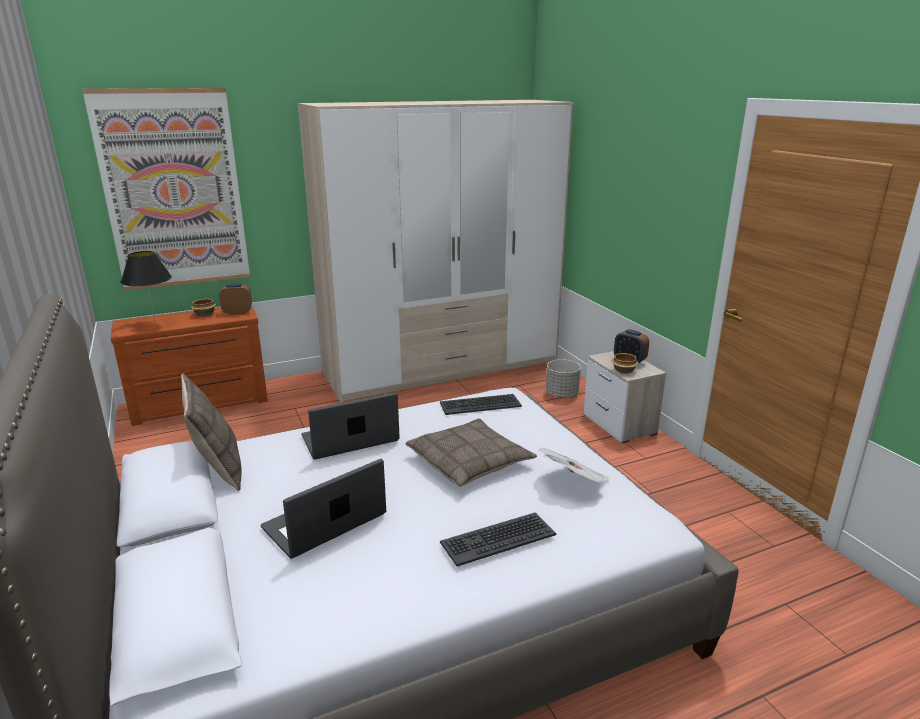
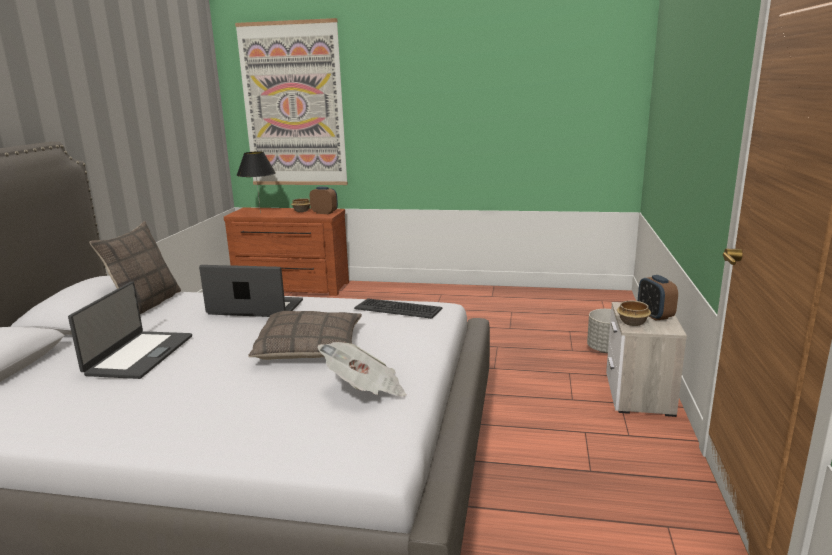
camera: 35 degrees right, 5 degrees down
(325, 522) = (139, 355): laptop -> laptop turned 105 degrees clockwise
(442, 367) = (511, 300): wardrobe -> none
(498, 538) = (218, 407): keyboard -> none

